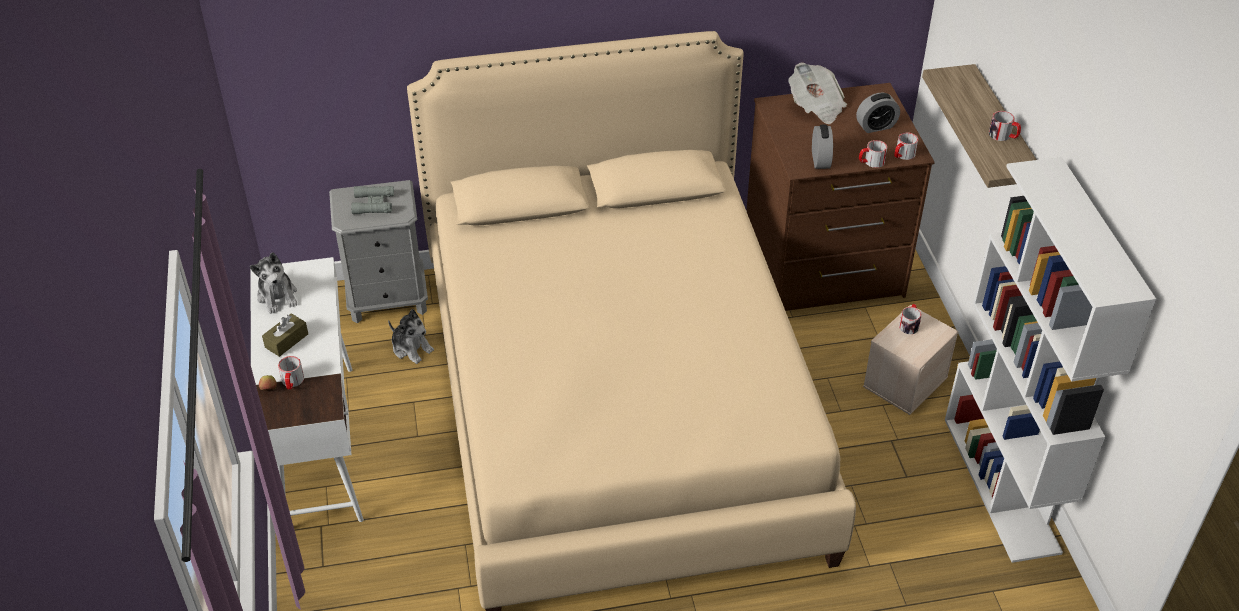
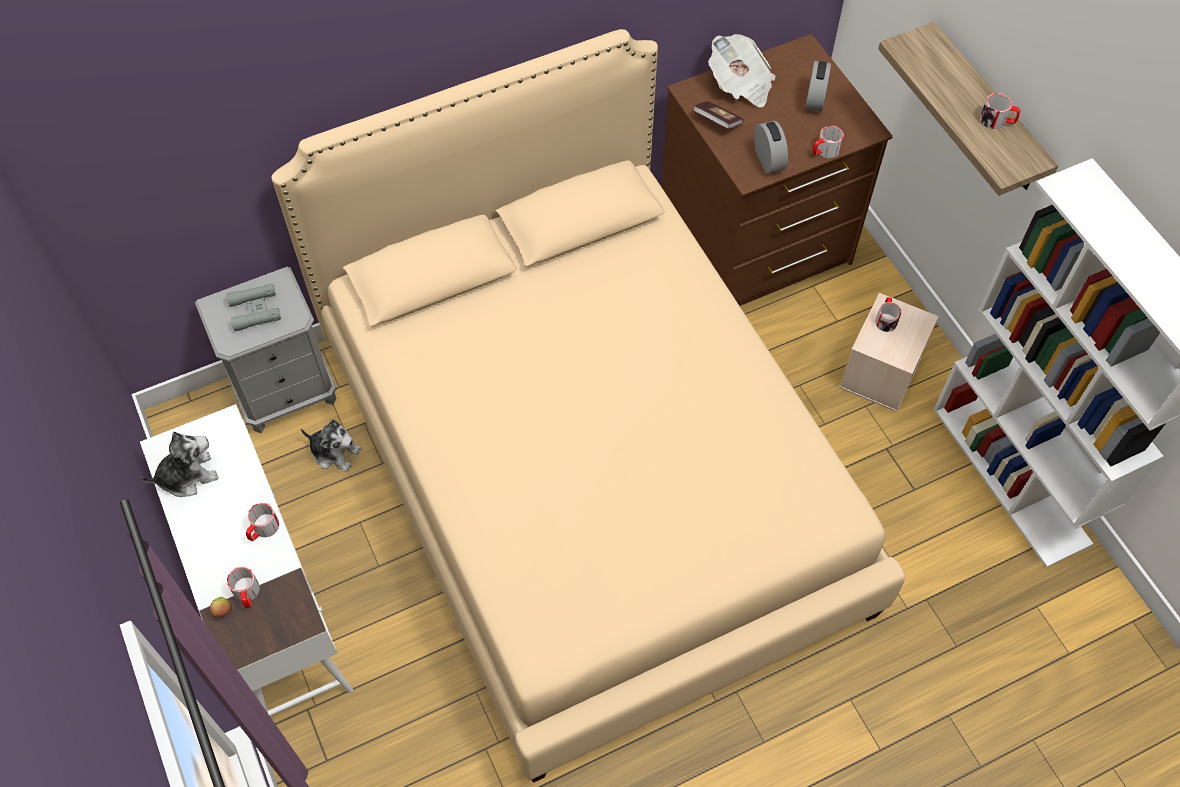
camera: 15 degrees left, 15 degrees up
(278, 296) = (187, 475): plush toy -> plush toy turned 75 degrees counterclockwise
(286, 341) = (220, 537): brown tissue box -> none
(787, 128) = (717, 121): none -> book
(876, 126) = (815, 99): alarm clock -> alarm clock turned 45 degrees counterclockwise
(903, 155) = (856, 134): mug -> mug (263, 529)

